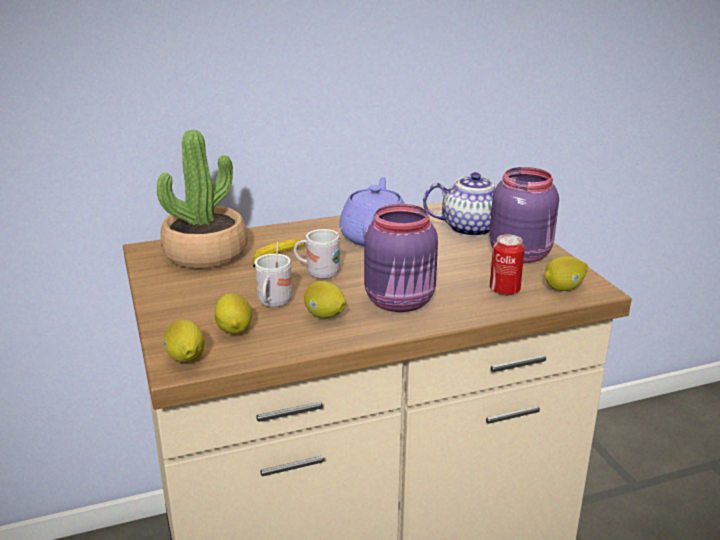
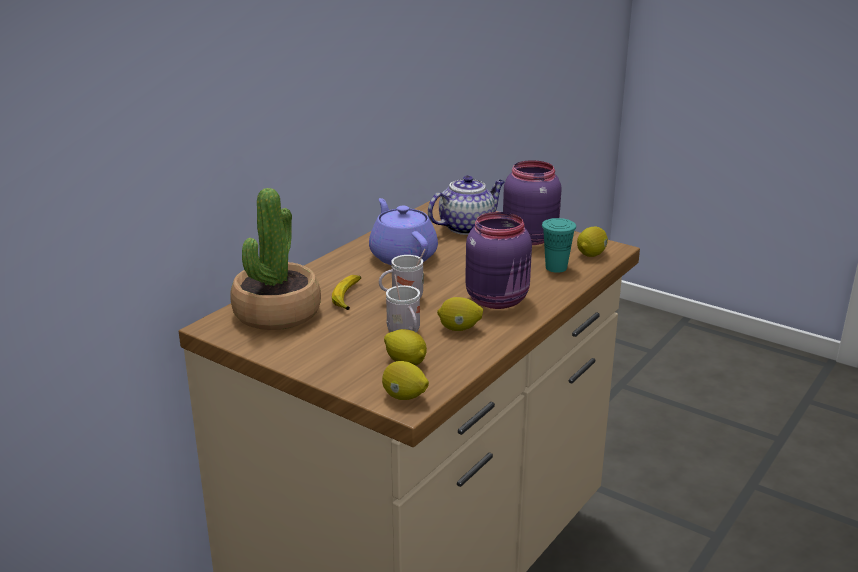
camera: 35 degrees left, 0 degrees up
(504, 290) = (556, 268): can -> turquoise cup

